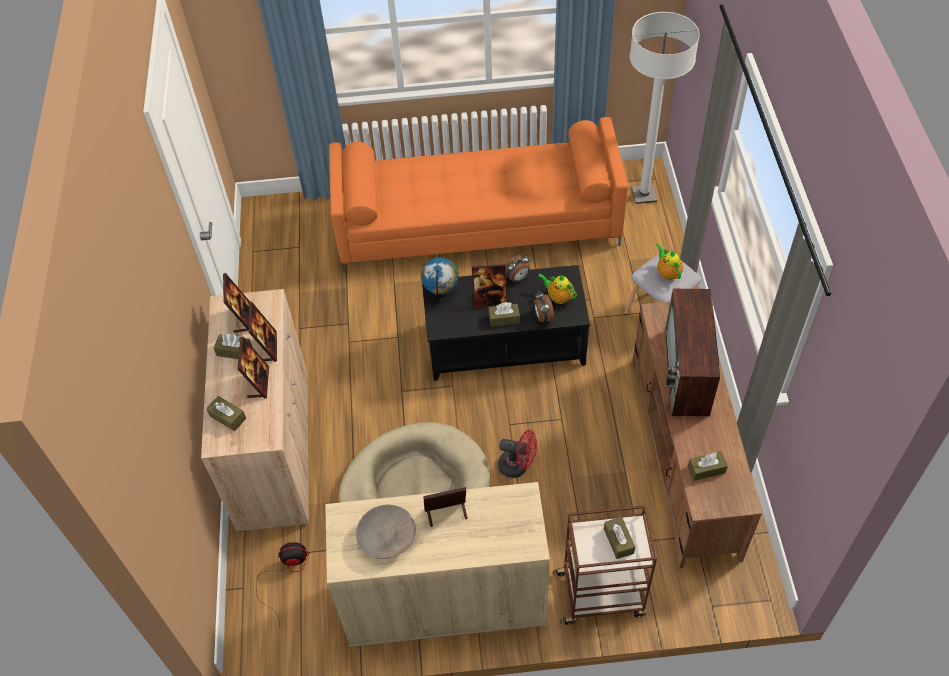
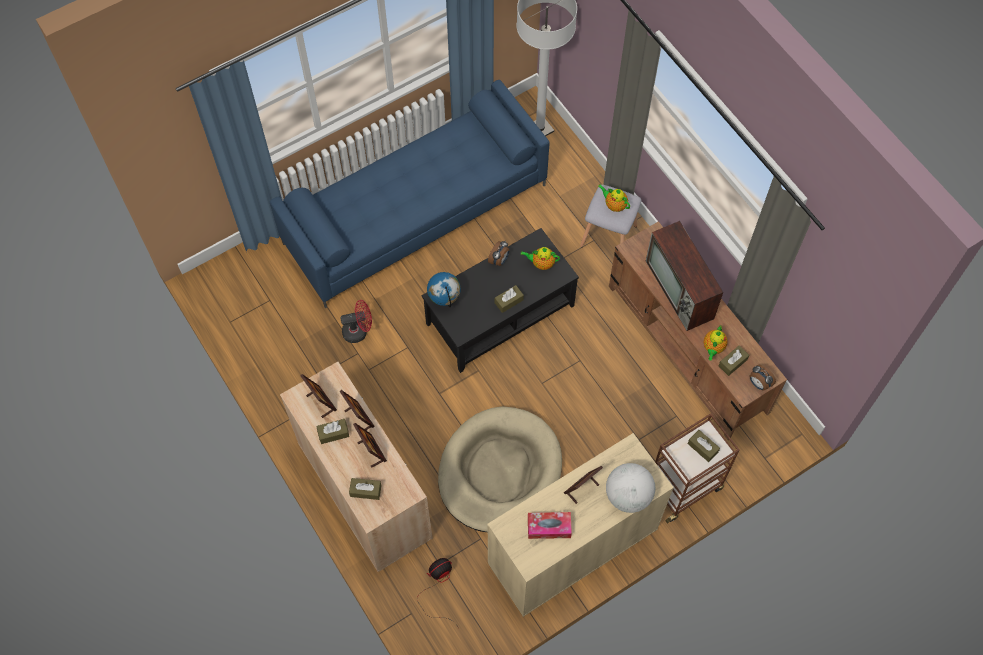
camera: 30 degrees left, 10 degrees up
(386, 537) = (549, 527): beige bowl -> tissue box
(479, 224) = (415, 213): orange sofa -> blue sofa
(490, 300) = (488, 290): picture frame -> none
(493, 544) = (628, 495): none -> globe
(518, 466) = (568, 415): red fan -> red fan (358, 331)
(542, 317) = (538, 287): alarm clock -> alarm clock (758, 383)
(692, 445) = (713, 348): none -> teapot

